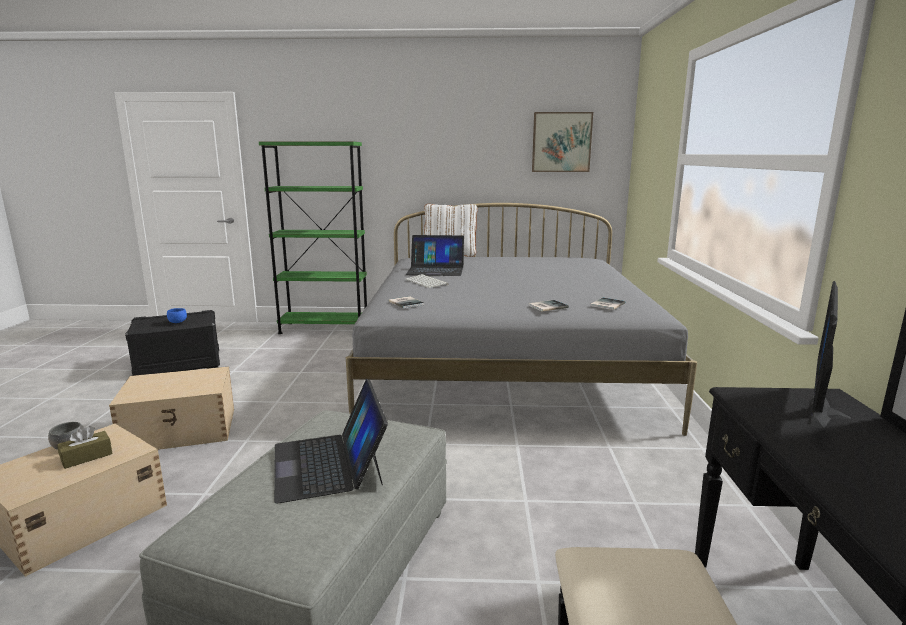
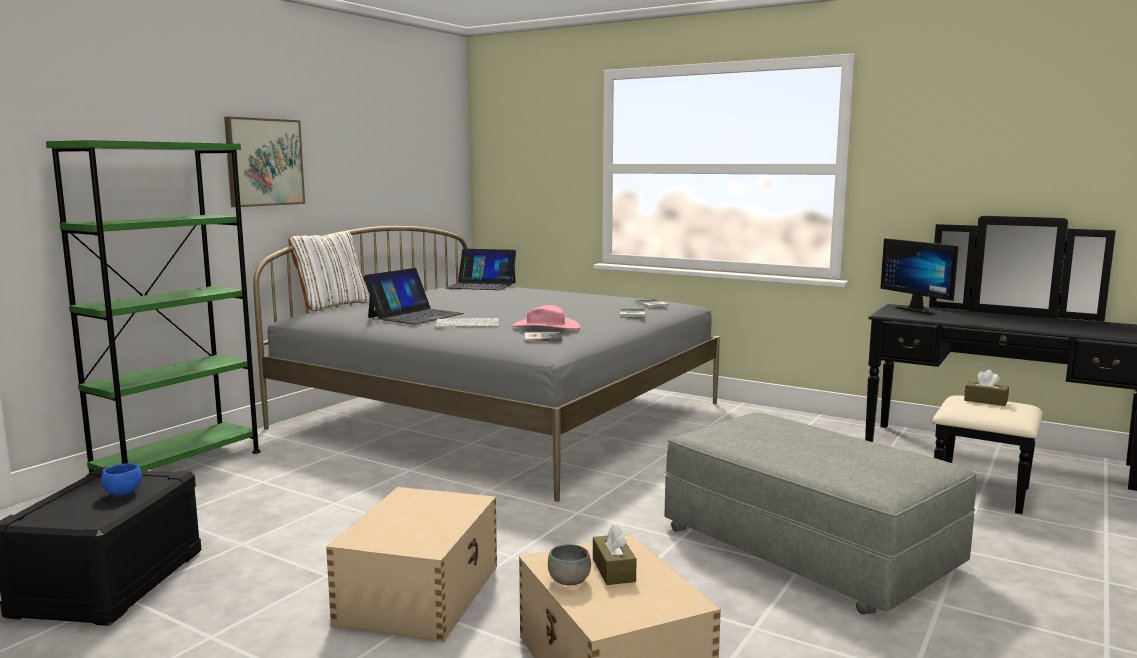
camera: 60 degrees left, 5 degrees down
(328, 463) = (803, 441): laptop -> laptop (481, 285)
(445, 297) = (546, 327): none -> pink hat
(561, 142) = (416, 149): picture -> picture (264, 162)
(669, 584) = (985, 401): none -> brown tissue box

